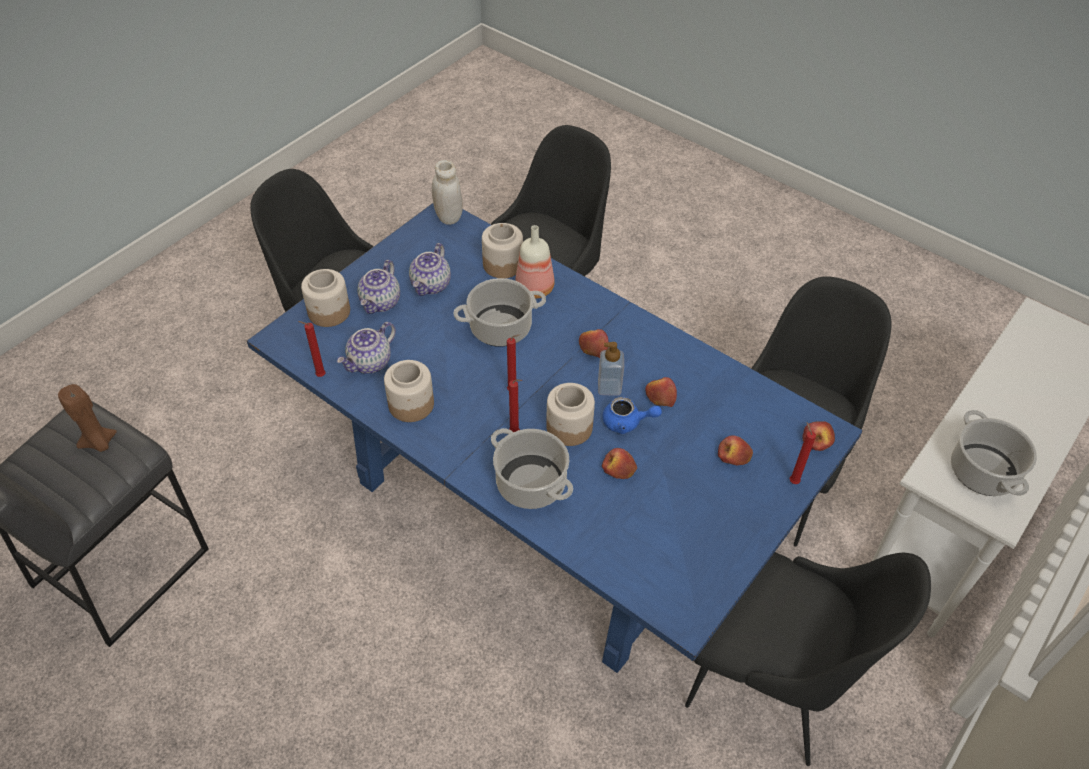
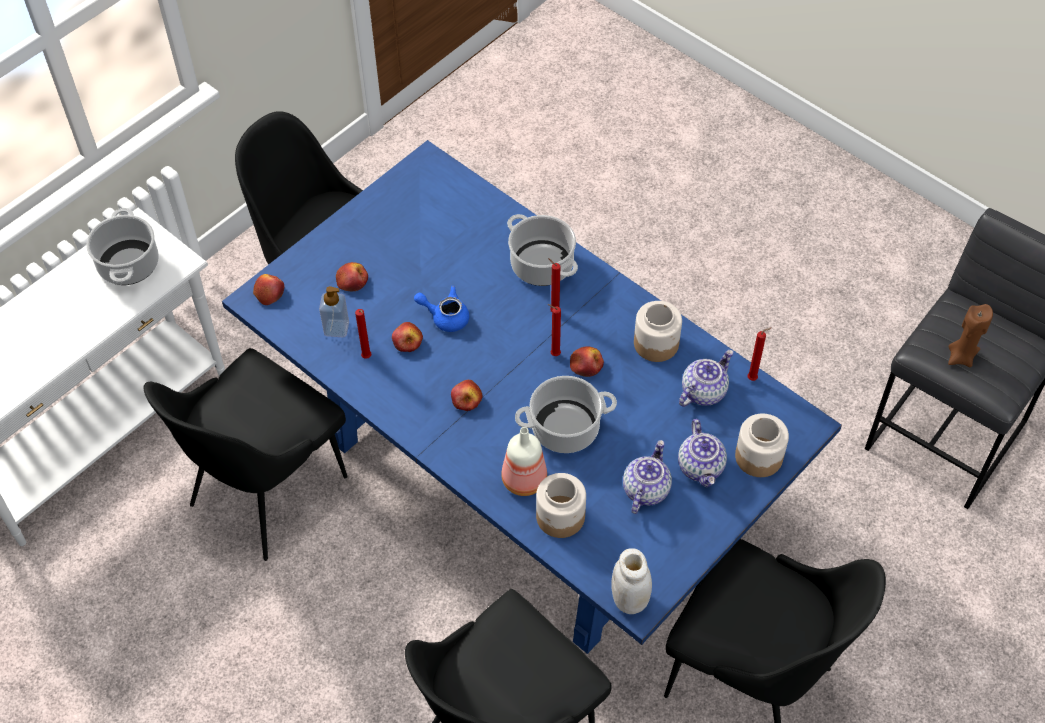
camera: 175 degrees left, 5 degrees up
(381, 302) = (701, 467): teapot -> teapot turned 150 degrees clockwise
(568, 427) = (502, 314): jar -> none
(609, 387) = (456, 353): soap dispenser -> soap dispenser (336, 328)
(618, 469) = (461, 274): apple -> apple (586, 365)
(792, 480) = (306, 258): red candle -> red candle (367, 358)

